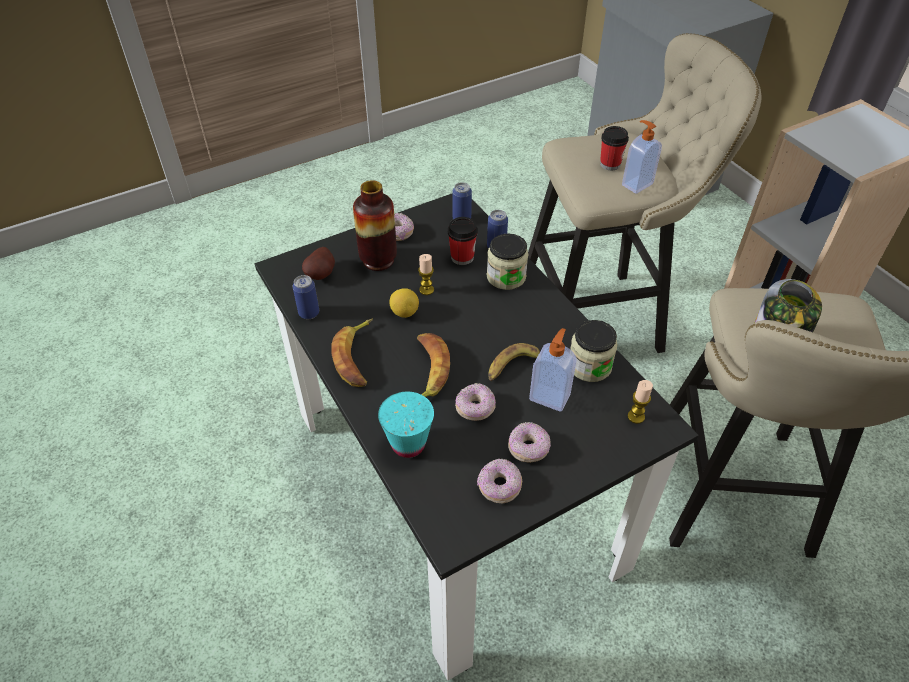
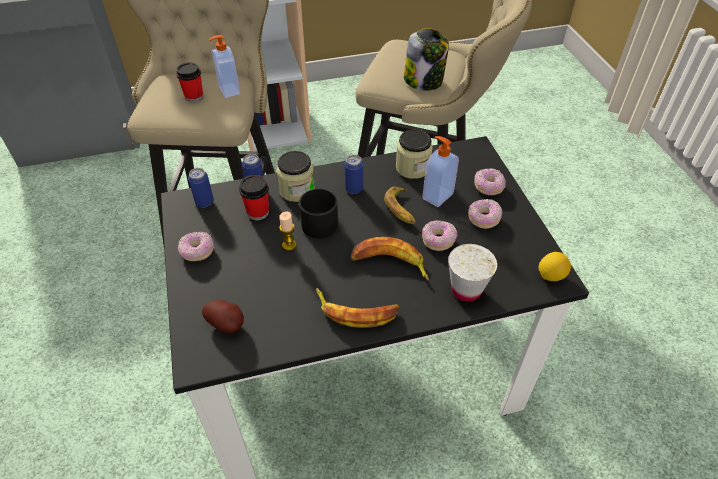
camera: 75 degrees left, 0 degrees up
(309, 313) = (280, 343): can -> can (354, 188)
(378, 260) = (230, 274): vase -> none
(404, 312) = (312, 266): lemon -> lemon (551, 275)
(408, 444) = (466, 290): turquoise cup -> white cup
(467, 303) = (318, 221): none -> black mug
(499, 486) = (516, 243): donut -> donut (488, 187)
(636, 416) = (465, 158): candle -> none

